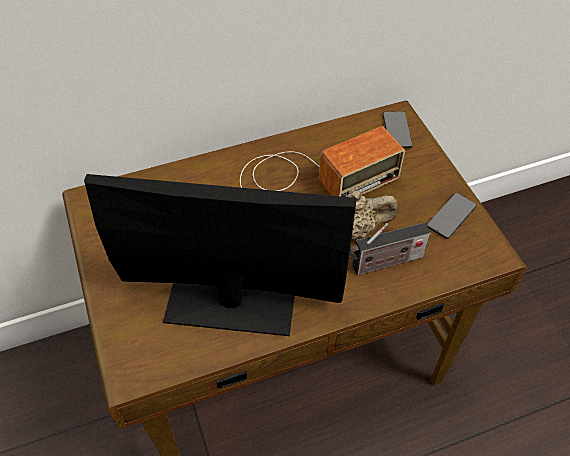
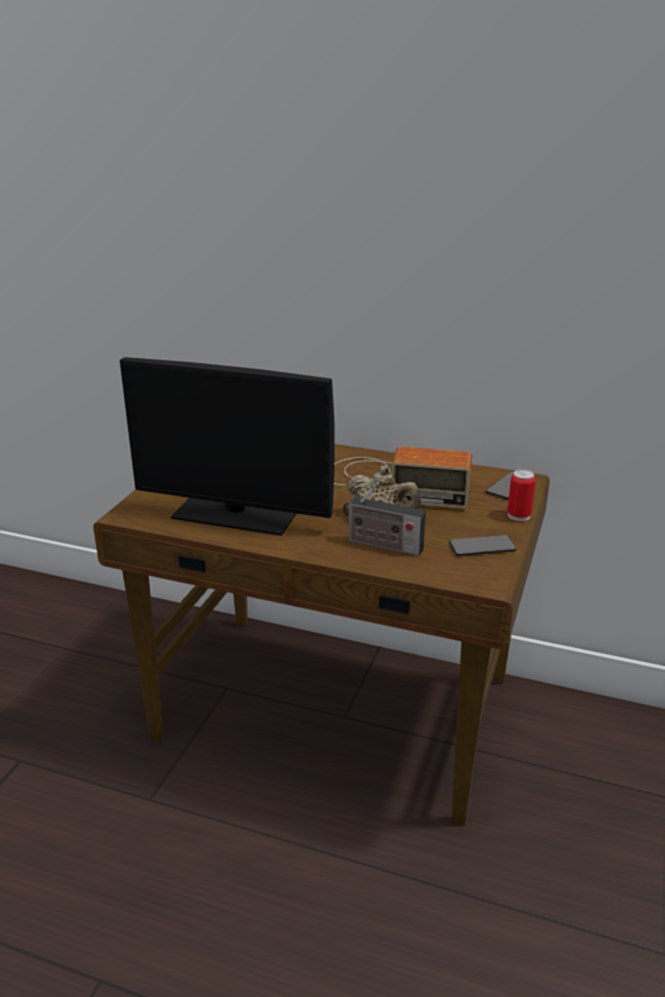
camera: 40 degrees right, 25 degrees down
(230, 304) = (235, 514): monitor -> monitor turned 150 degrees clockwise
(437, 162) = (519, 515): none -> can

